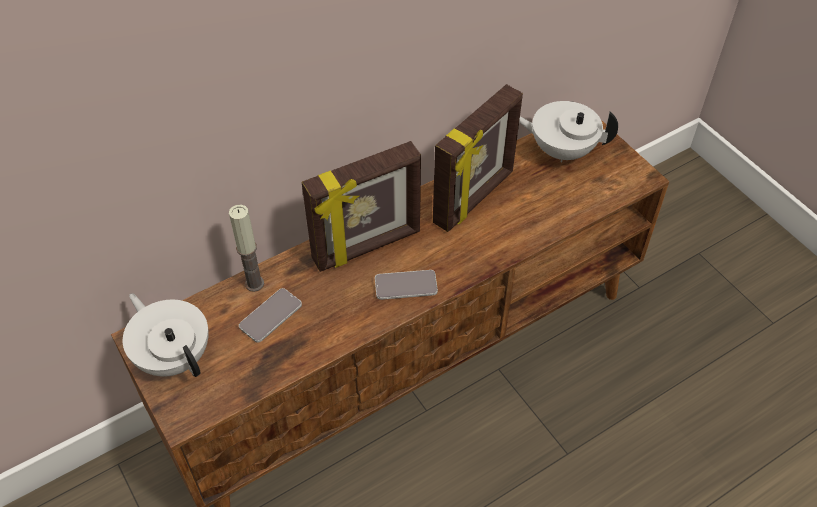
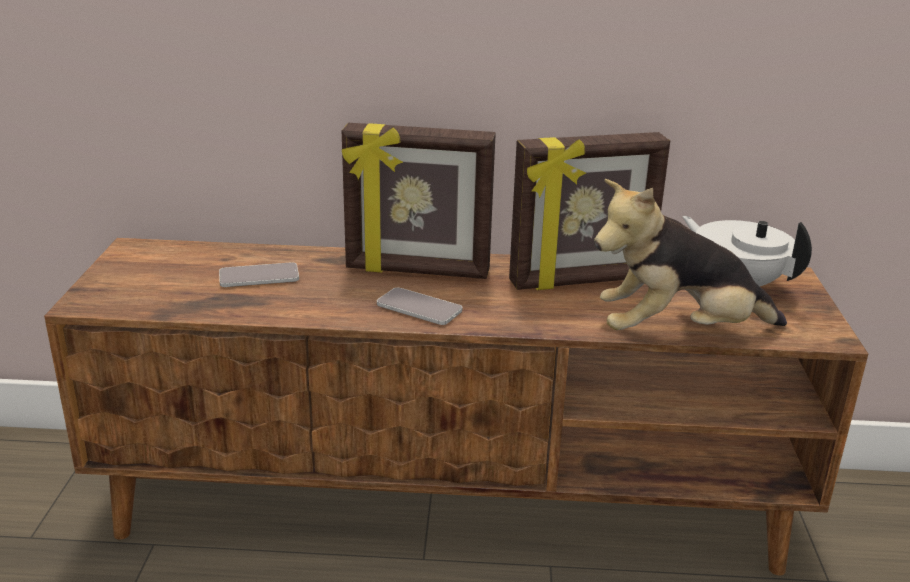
camera: 35 degrees right, 25 degrees down
(174, 356) = (141, 267): white teapot -> none
(254, 283) = (277, 254): candle -> none
(567, 221) = (678, 333): none -> plush toy

